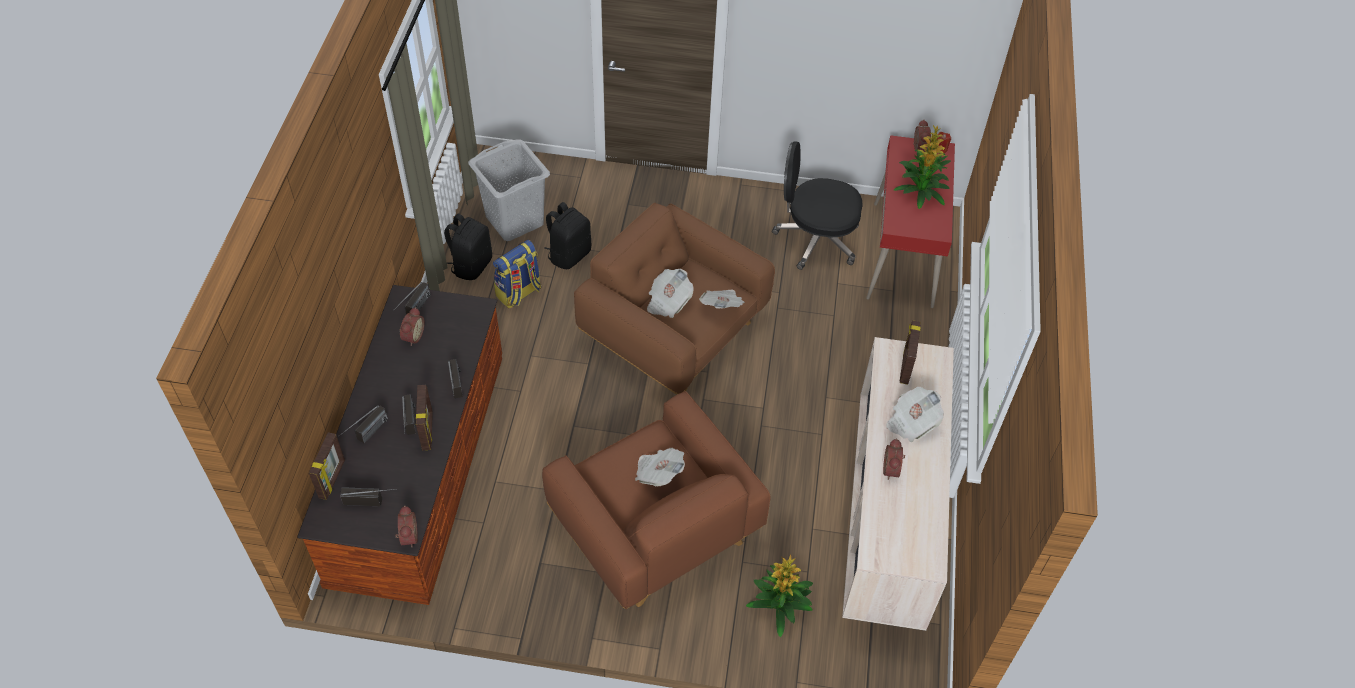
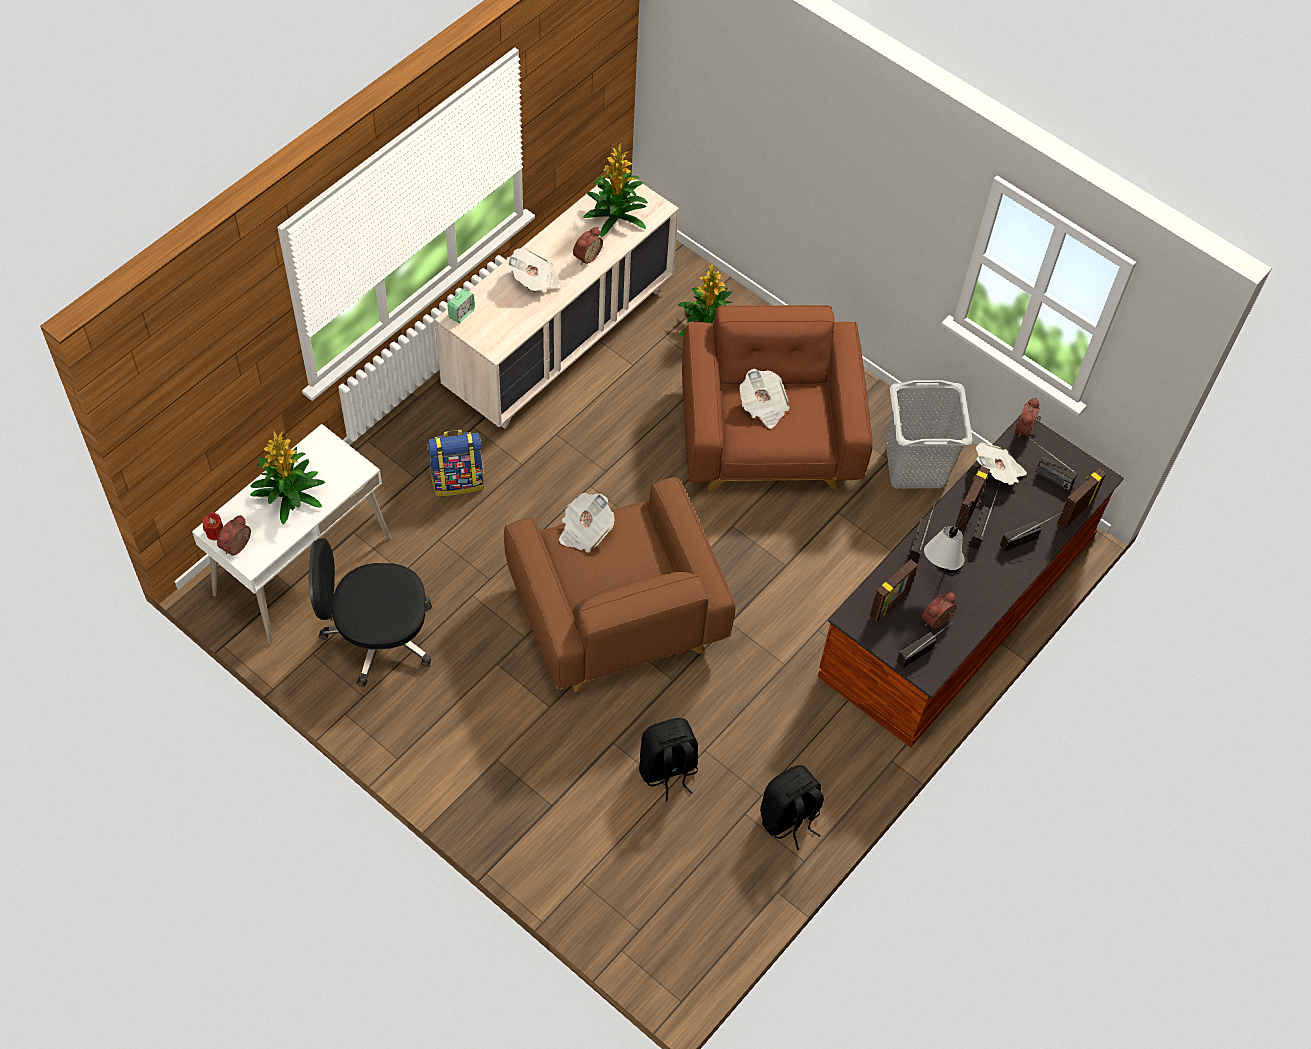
camera: 150 degrees left, 5 degrees up
(428, 371) = (939, 573): none -> table lamp
(515, 220) = (701, 858): grey laundry basket -> grey laundry basket (915, 466)
(519, 293) = (754, 749): backpack -> backpack (458, 480)
(668, 301) = (635, 565): newspaper -> newspaper (998, 472)
(815, 239) = (377, 636): black office chair -> black office chair turned 135 degrees clockwise
(903, 254) = (302, 566): red desk -> white desk
(904, 525) = (615, 215): none -> potted plant
(905, 366) = (494, 326): picture frame -> picture frame (890, 604)
(938, 362) = (461, 313): none -> alarm clock

